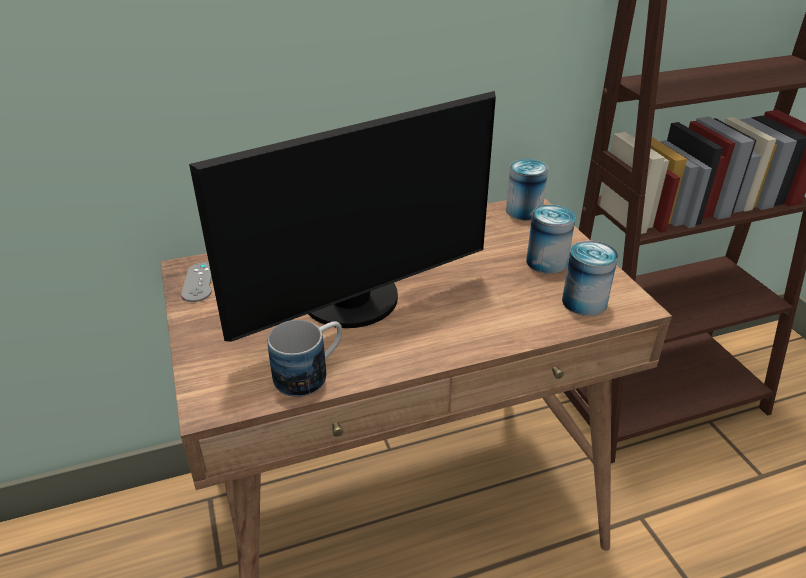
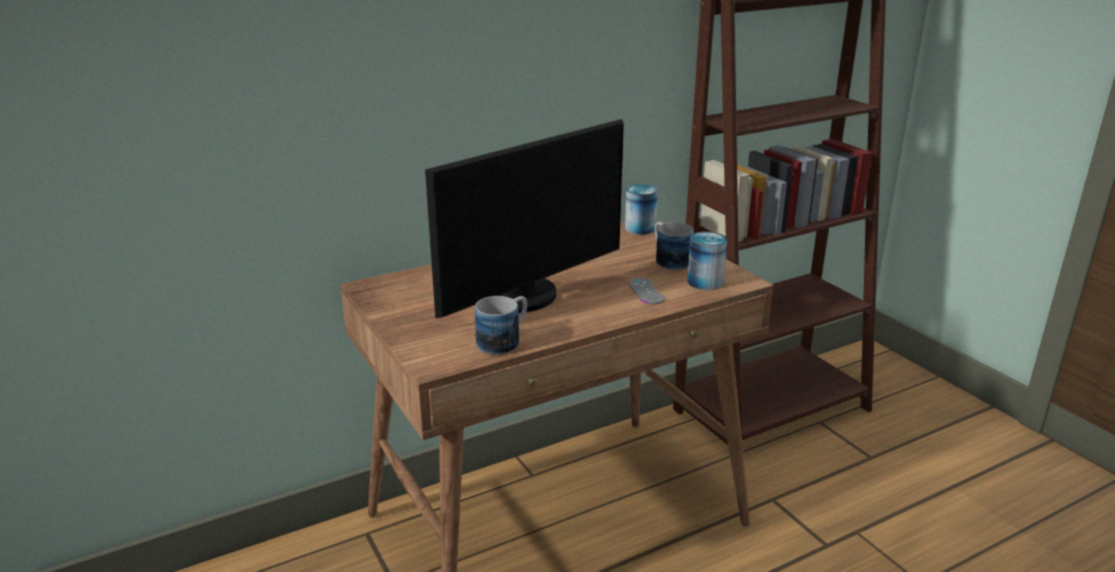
camera: 10 degrees left, 10 degrees down
(199, 282) = (383, 294): grey game controller -> grey game controller (646, 291)
(546, 262) = (668, 260): can -> mug

